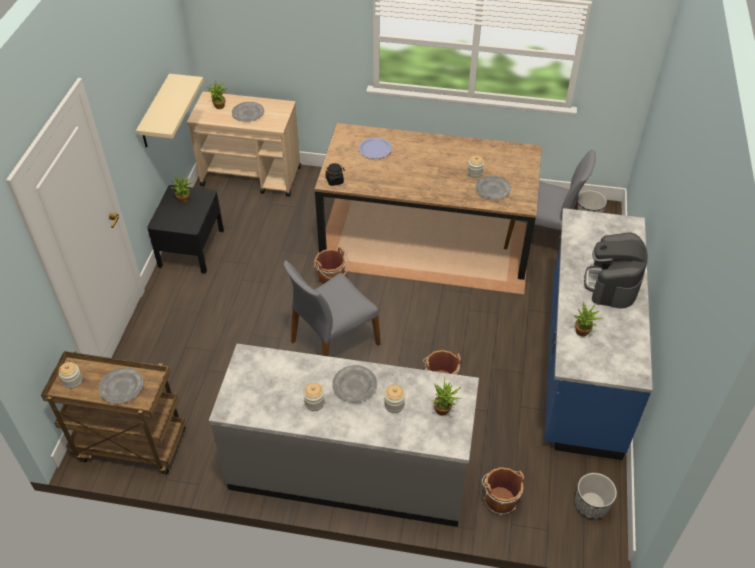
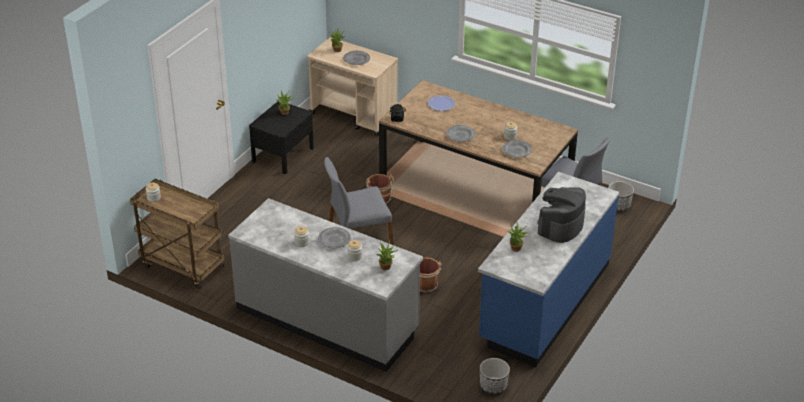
camera: 20 degrees right, 10 degrees down
(121, 387) = (183, 209): grey plate -> grey plate (460, 135)
(155, 112) = (278, 40): beige shelf -> none
(499, 500) = (426, 365): brown bucket -> none

